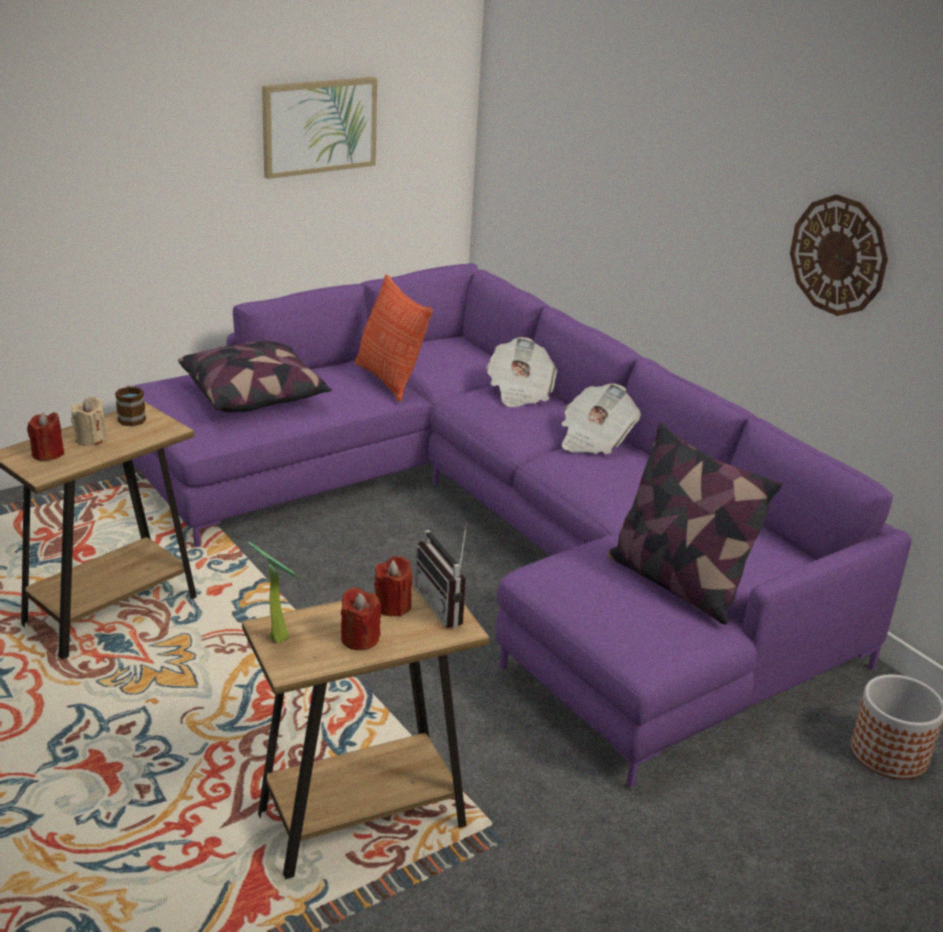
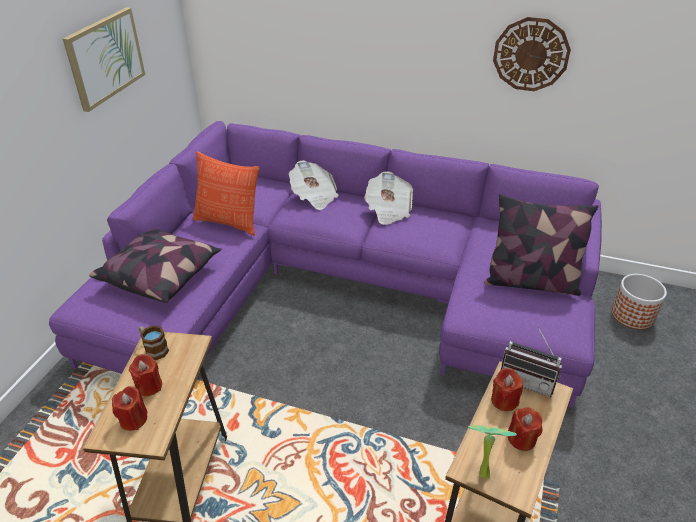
camera: 35 degrees left, 10 degrees up
(90, 439) = (149, 386): beige candle -> red candle

